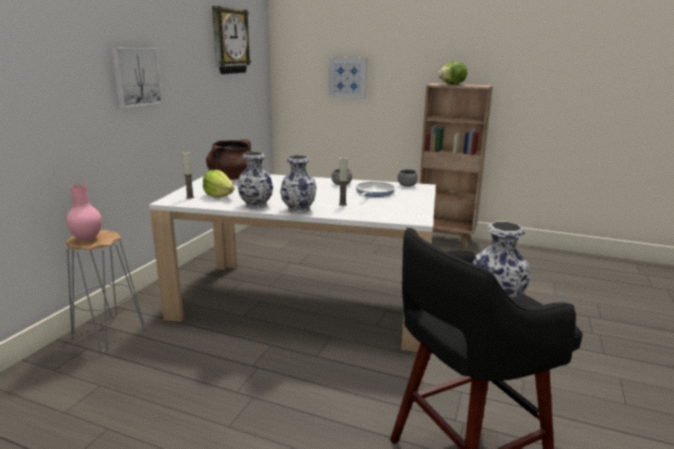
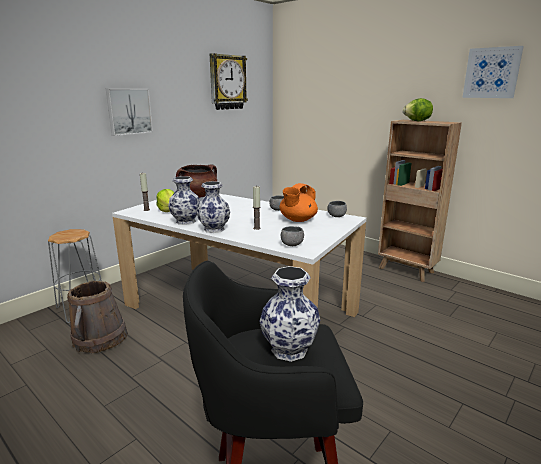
camera: 20 degrees right, 0 degrees up
(86, 239) = (63, 235): pink vase -> none
(162, 360) = (100, 338): none -> brown bucket
(348, 78) = (331, 114): picture -> picture (491, 73)
(373, 192) = (297, 220): frying pan -> orange teapot
(397, 216) = (292, 245): none -> grey bowl

